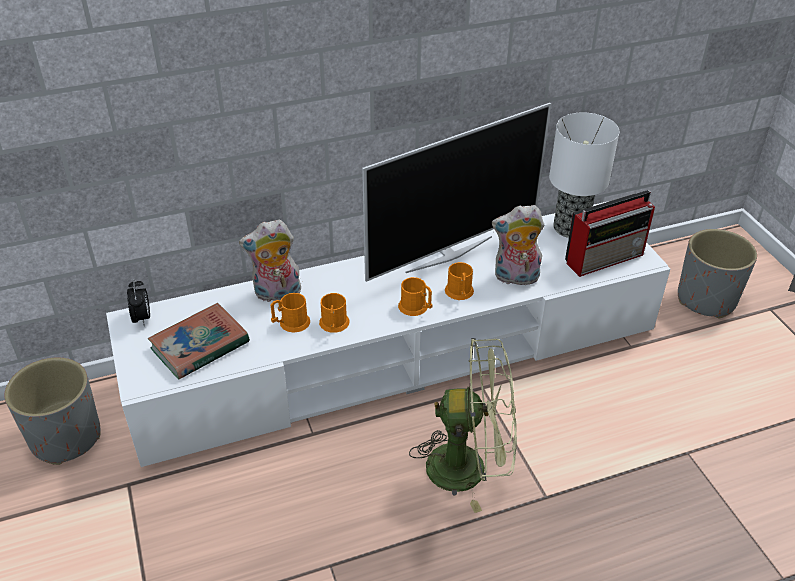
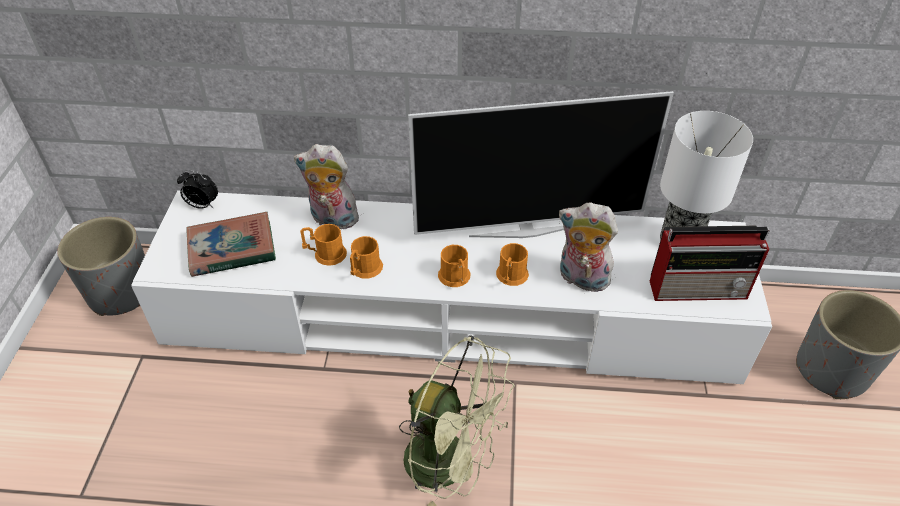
camera: 25 degrees right, 5 degrees up
(142, 318) = (202, 205): alarm clock -> alarm clock turned 90 degrees clockwise

